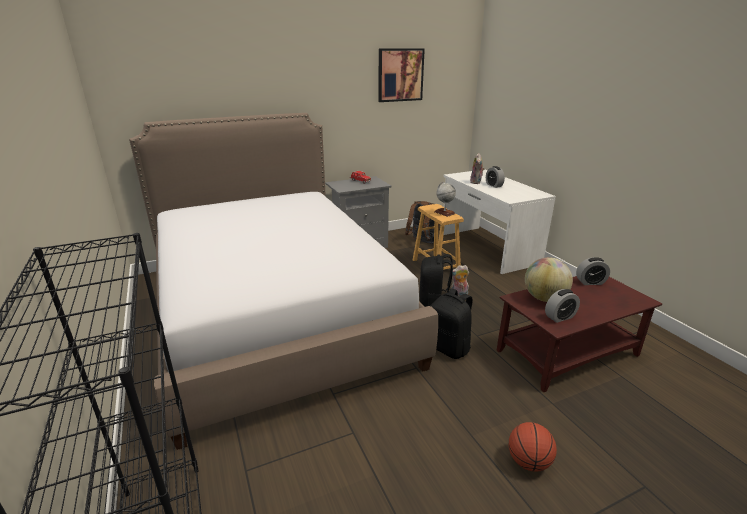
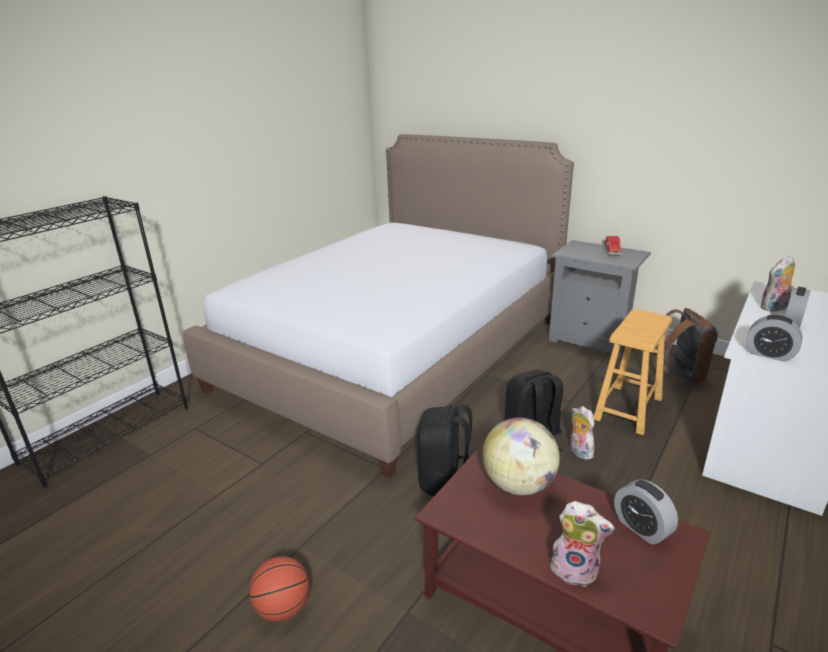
camera: 60 degrees right, 0 degrees up
(400, 75) = (730, 99): picture -> none
(444, 213) = (644, 329): globe -> none
(560, 317) = (475, 510): alarm clock -> alarm clock (769, 354)
(613, 307) = (575, 569): none -> plush toy

